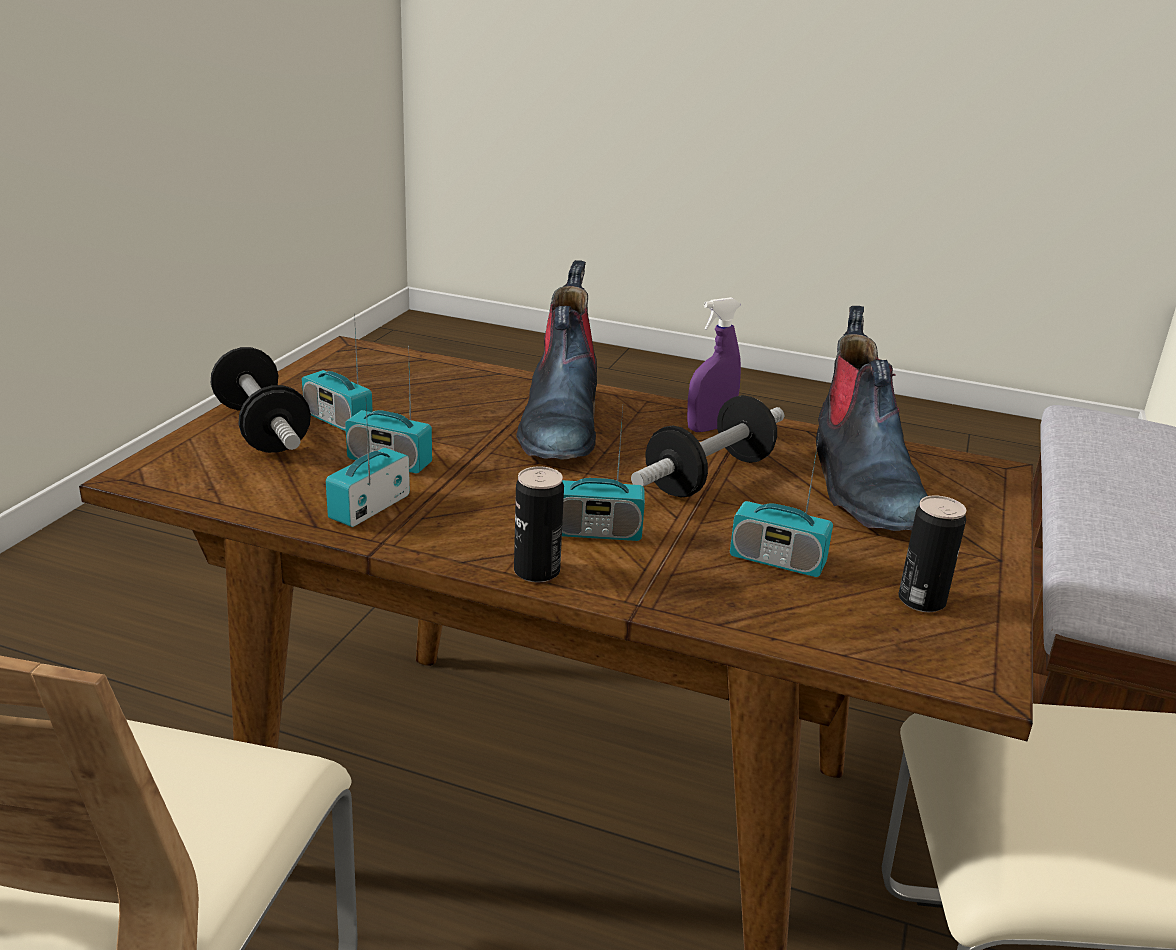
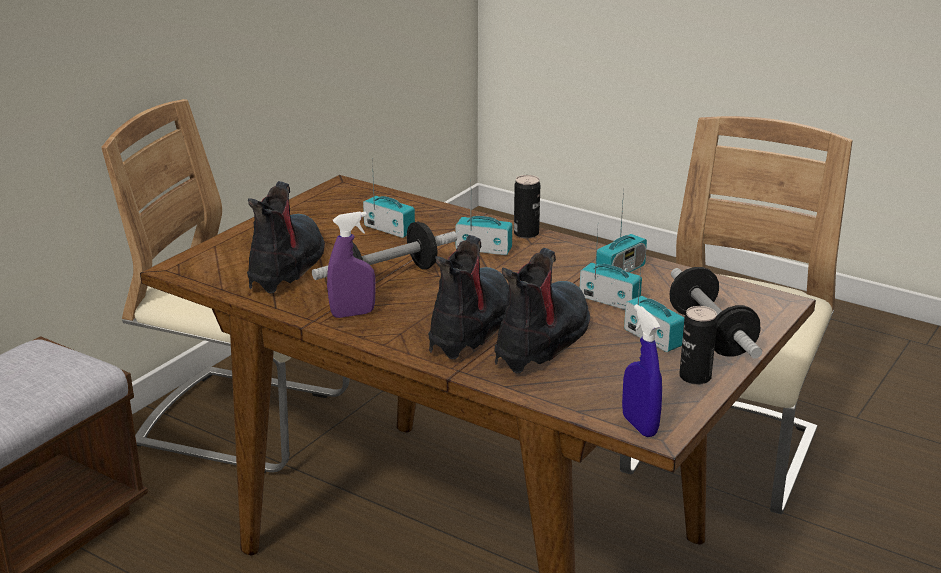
camera: 165 degrees left, 0 degrees up
(367, 351) = (639, 426): none -> blue spray bottle
(471, 413) = (543, 339): none -> boot
(921, 601) = (332, 209): can -> can (695, 377)

